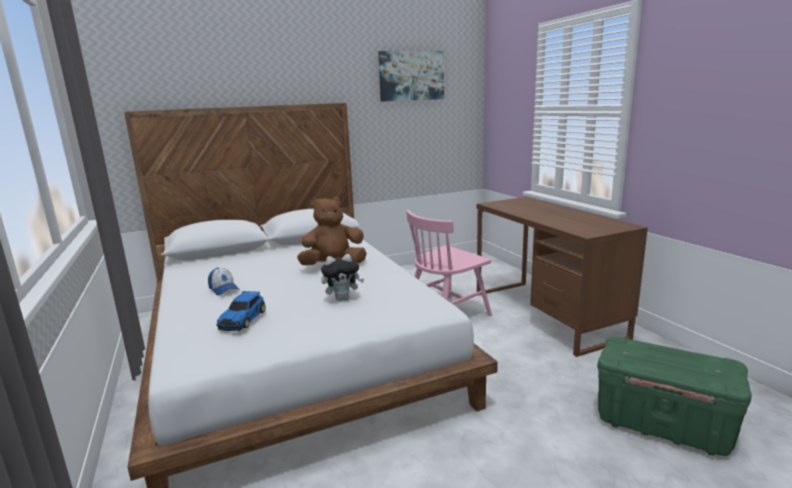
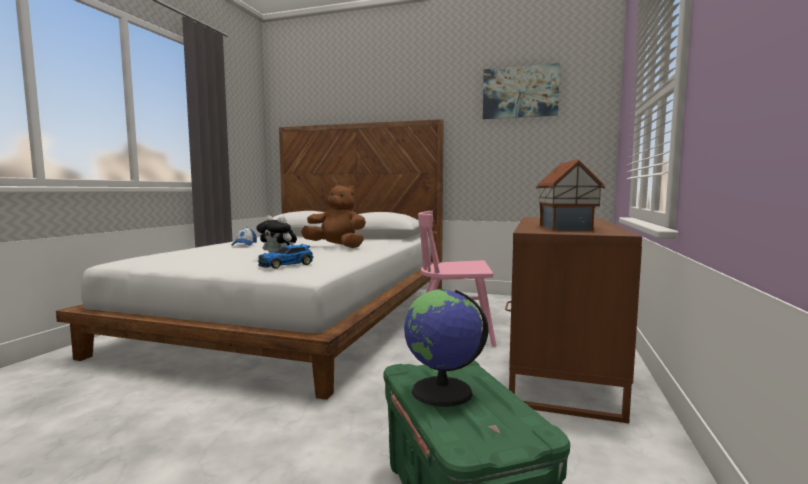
camera: 40 degrees right, 10 degrees down
(243, 319) = (198, 252): toy car -> toy car (287, 265)
(579, 222) = (567, 227): none -> toy house
(664, 364) = (442, 392): none -> globe

